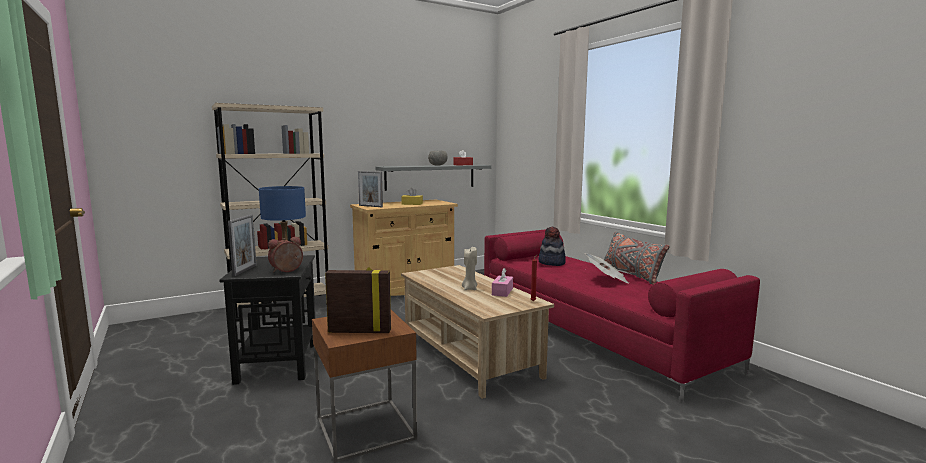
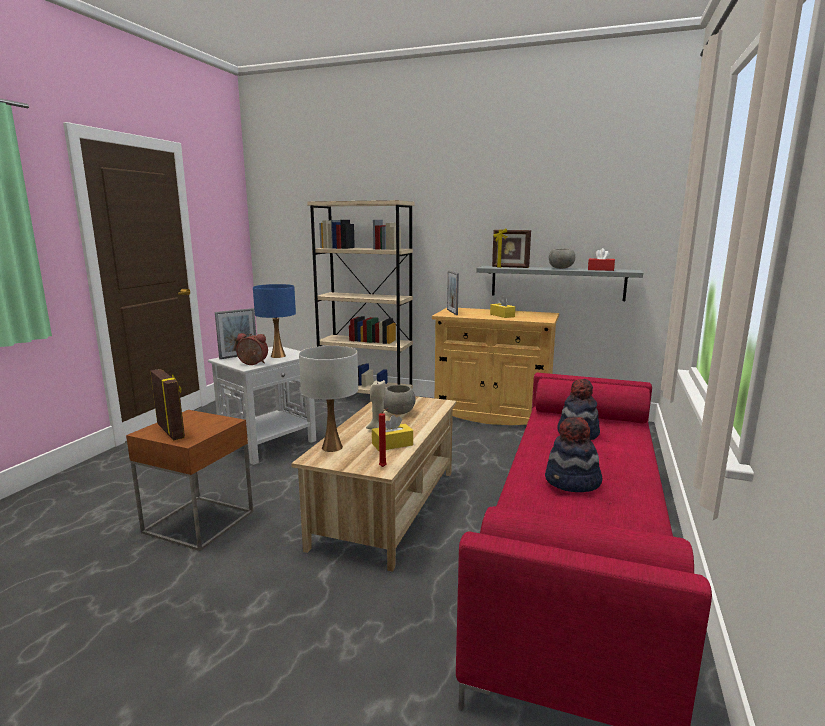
camera: 50 degrees right, 5 degrees up
(278, 362) = (270, 444): black side table -> white side table
(405, 166) = (510, 267): none -> picture frame
(450, 278) = (398, 412): none -> grey bowl
(478, 304) = (332, 447): none -> white table lamp
(502, 292) = (392, 444): pink tissue box -> yellow tissue box
(606, 280) = (572, 482): newspaper -> hat
(631, 274) = (645, 491): grey pillow -> none

